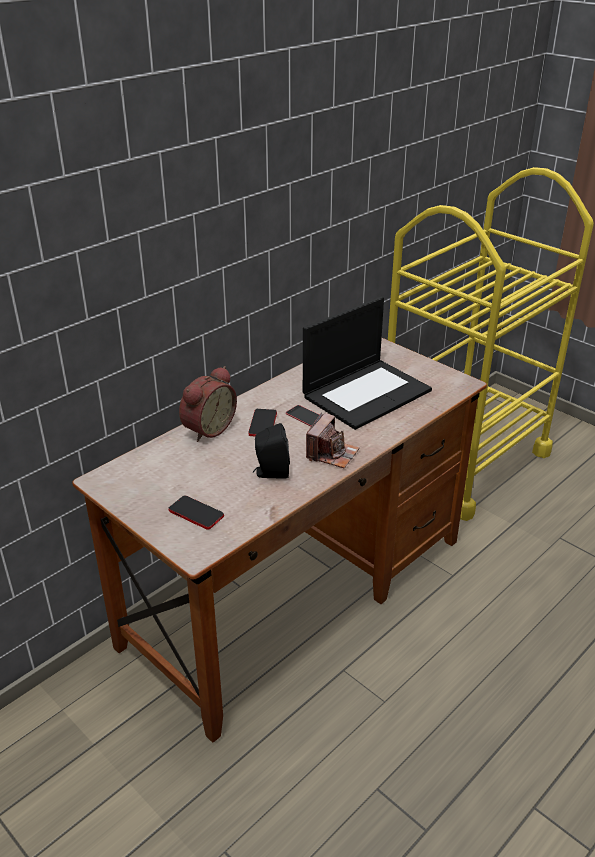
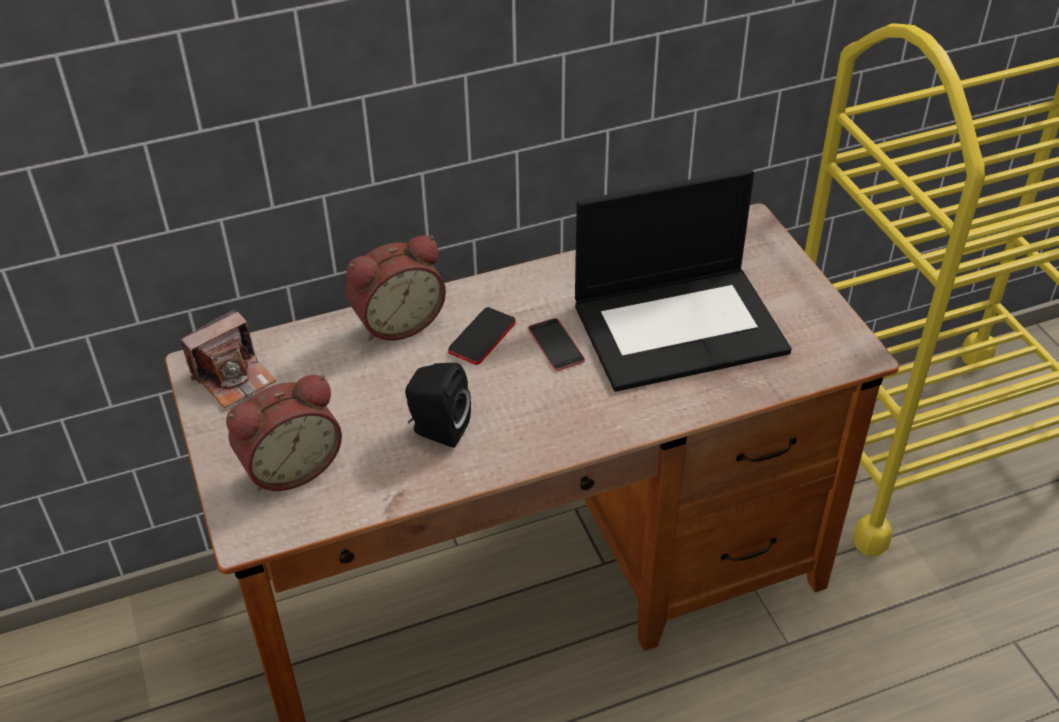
camera: 25 degrees right, 10 degrees up
(196, 513) = (290, 466): phone -> alarm clock
(332, 454) = (549, 425): camera -> camera (233, 377)

